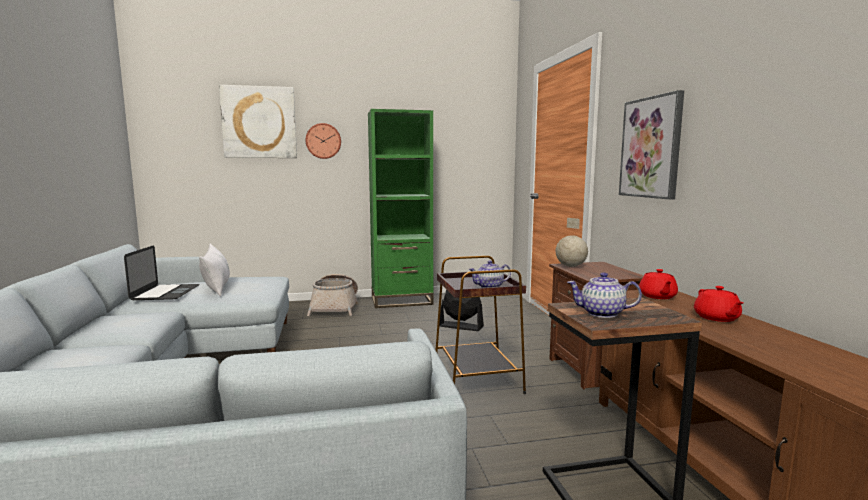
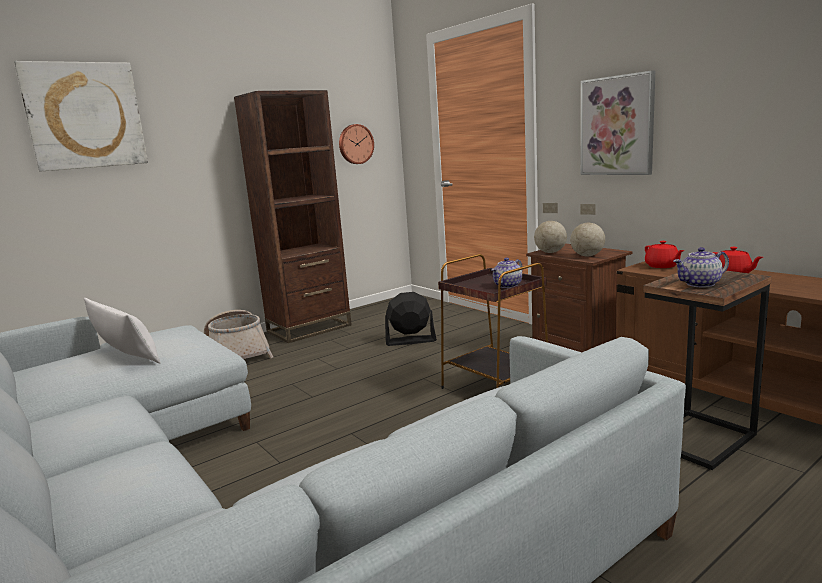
camera: 25 degrees left, 5 degrees up
(165, 292) = (68, 376): laptop -> none
(323, 141) = (179, 136): wall clock -> wall clock (355, 144)
(401, 301) = (309, 328): green bookcase -> brown bookcase
(596, 274) = (587, 256): none -> globe

